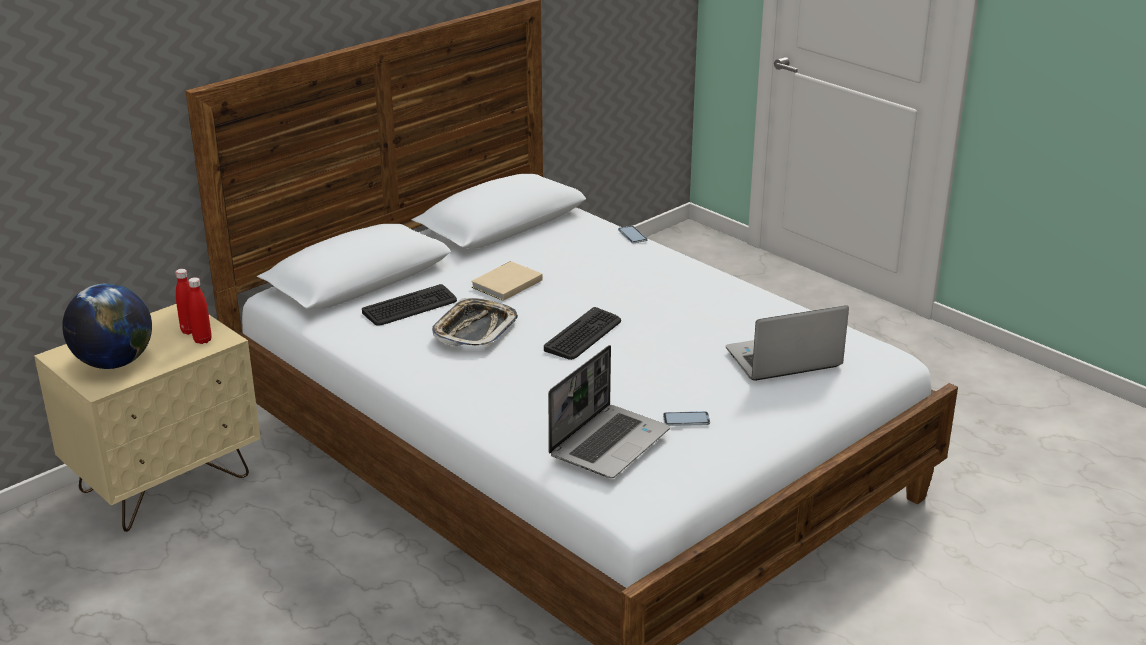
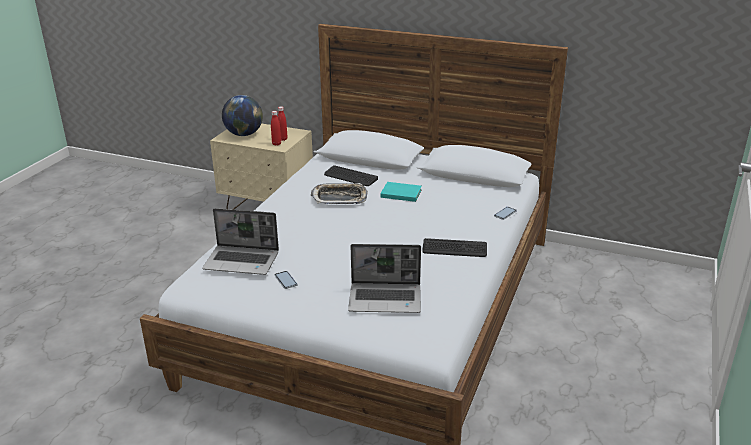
camera: 65 degrees right, 0 degrees up
(505, 284) = (400, 193): beige book -> turquoise book
(583, 335) = (360, 228): keyboard -> keyboard (454, 249)
(782, 360) = (386, 299): laptop -> laptop turned 135 degrees clockwise

